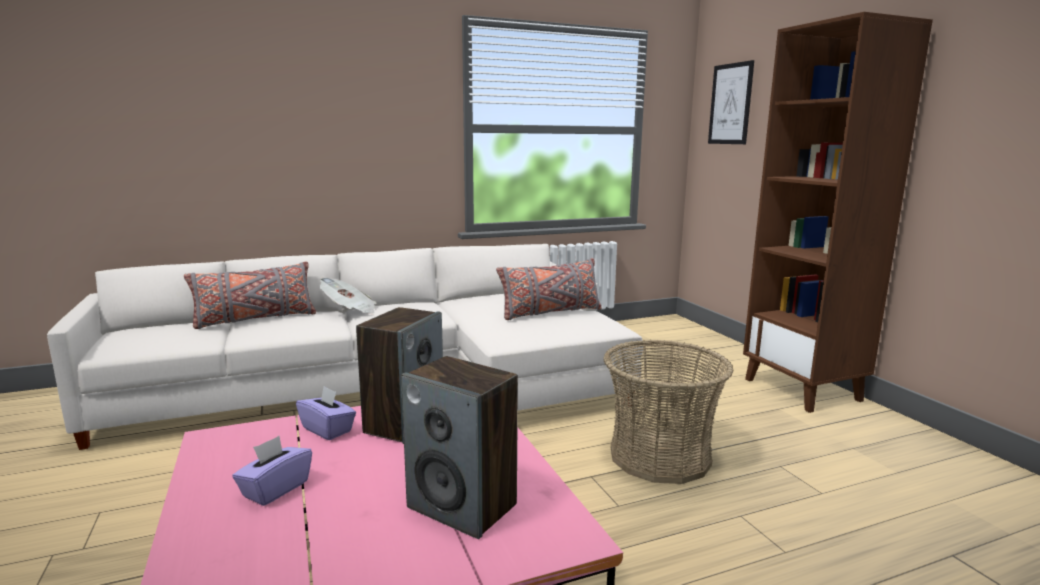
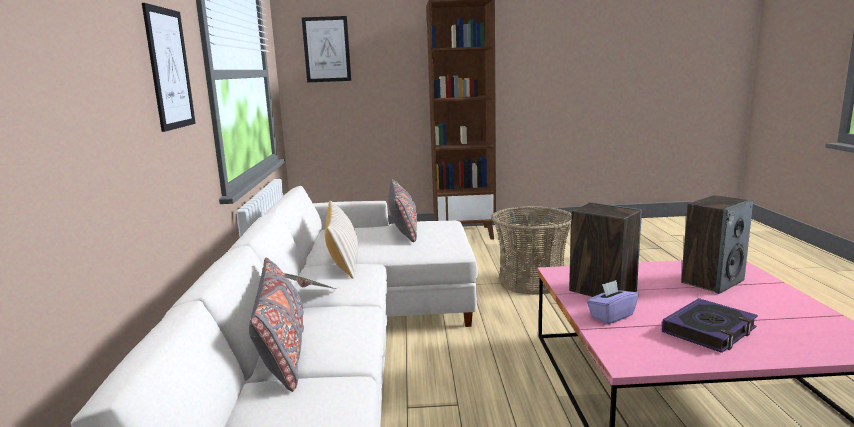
camera: 70 degrees left, 0 degrees up
(275, 489) = (709, 330): purple tissue box -> book
(383, 122) = (169, 69): none -> picture
(446, 307) = (343, 260): none -> beige pillow

